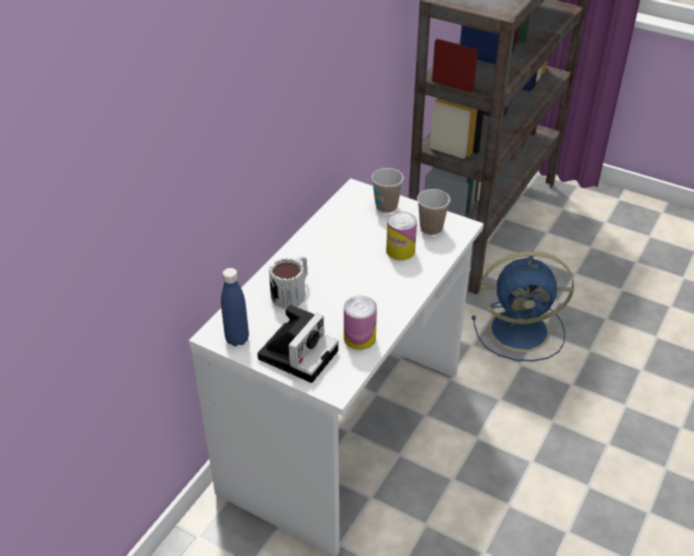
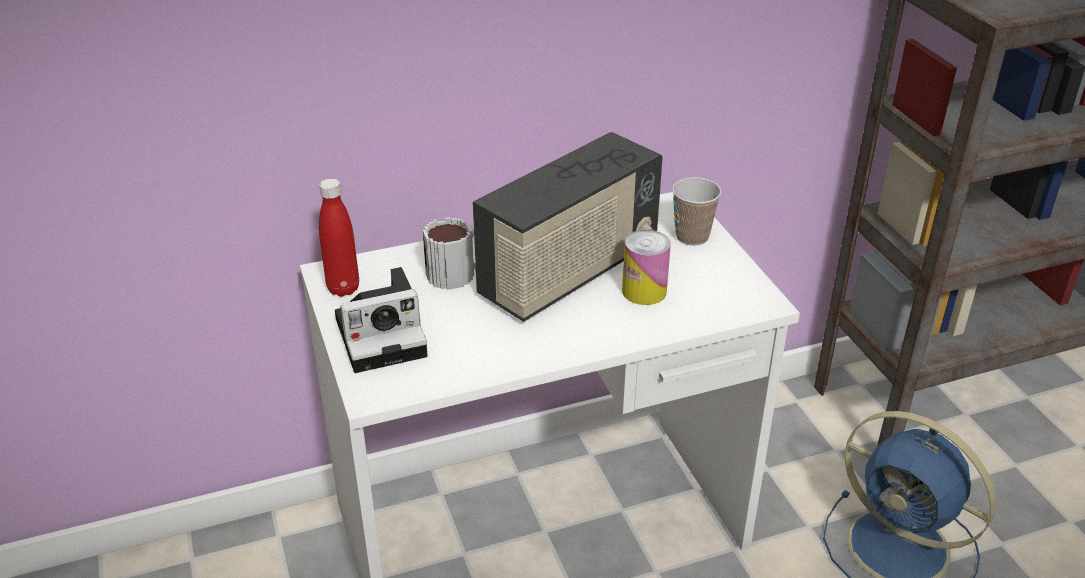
camera: 40 degrees right, 5 degrees down
(237, 339) = (343, 288): blue bottle -> red bottle
(350, 261) = (569, 273): none -> radio
(359, 338) = (468, 357): can -> none
(431, 228) = (717, 285): cup -> none

